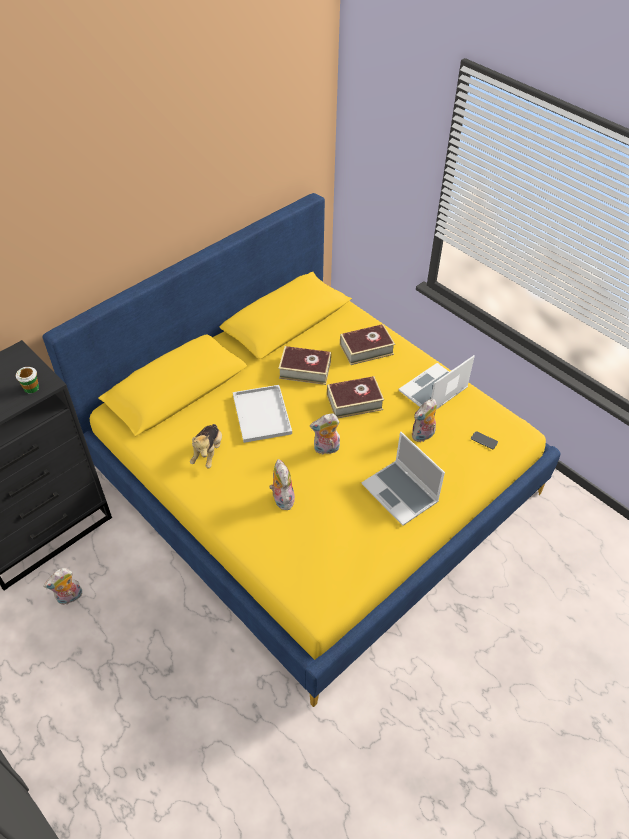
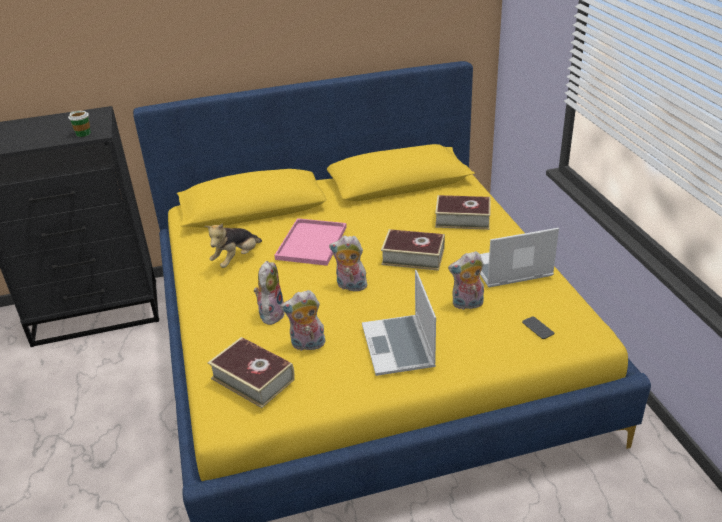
camera: 30 degrees right, 15 degrees down
(69, 598) = (73, 371): plush toy -> plush toy (307, 345)
(263, 415) = (312, 244): white tray -> pink tray
(305, 370) = (384, 220): book -> book (253, 379)

